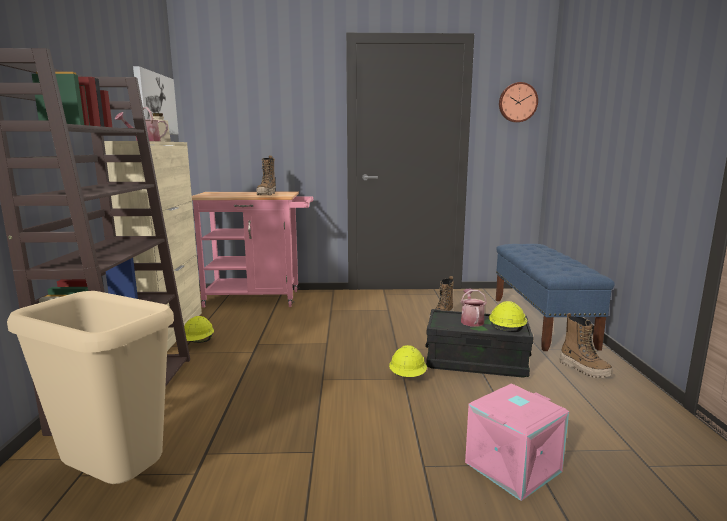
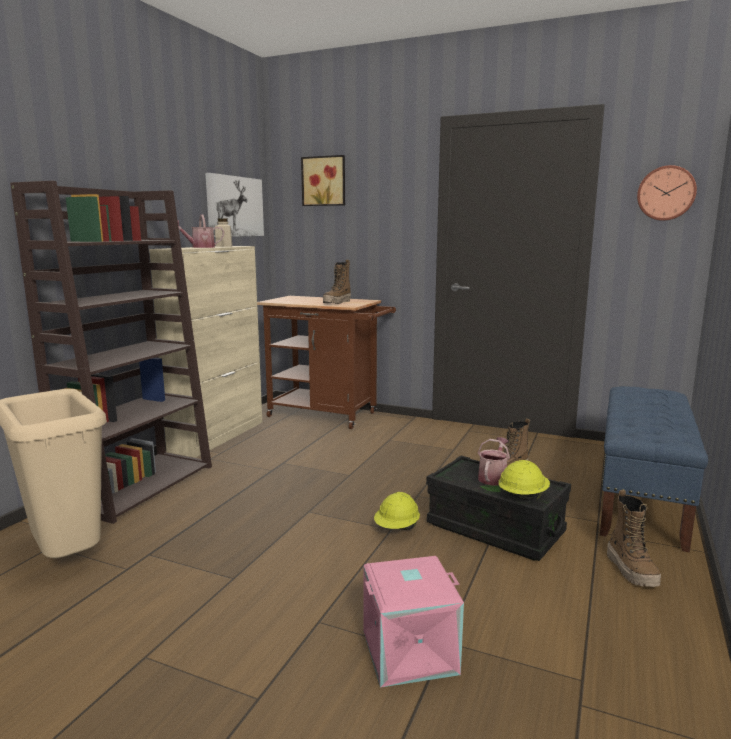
camera: 25 degrees right, 0 degrees up
(198, 342) = (232, 451): yellow hard hat -> none
(237, 84) = (324, 181): none -> picture
(259, 298) = (328, 415): pink cart -> brown cart

